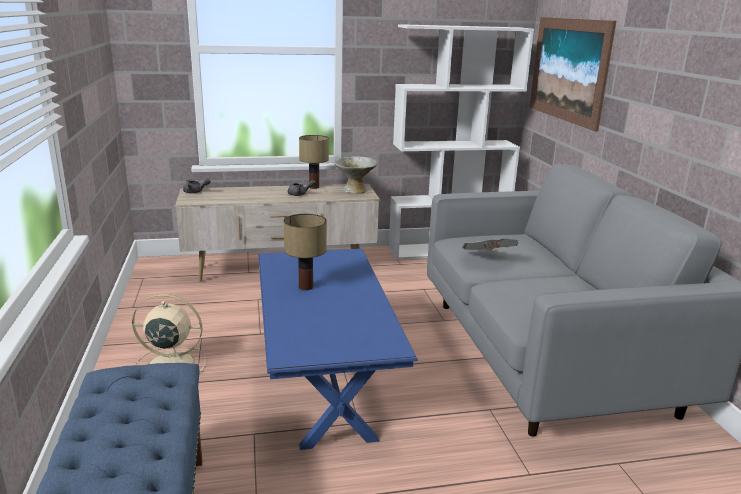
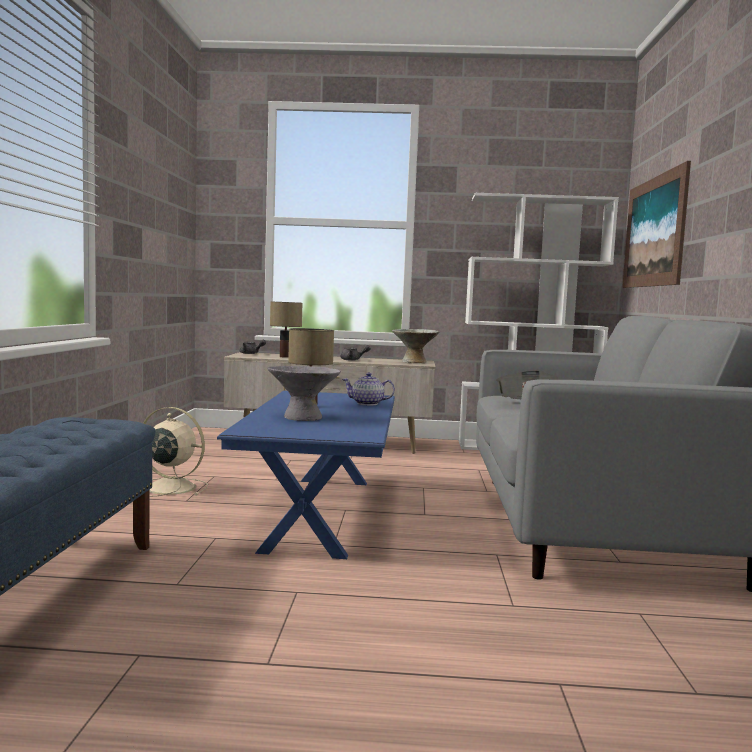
camera: 15 degrees right, 15 degrees down
(313, 187) = (372, 358): table lamp -> table lamp (284, 357)
(316, 315) = (302, 417): none -> grey bowl
(352, 272) = (368, 403): none -> teapot

